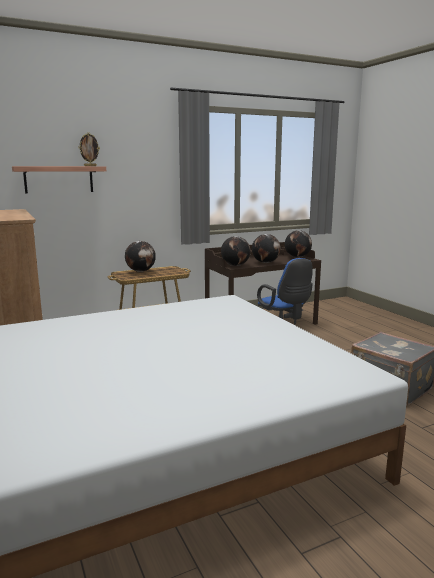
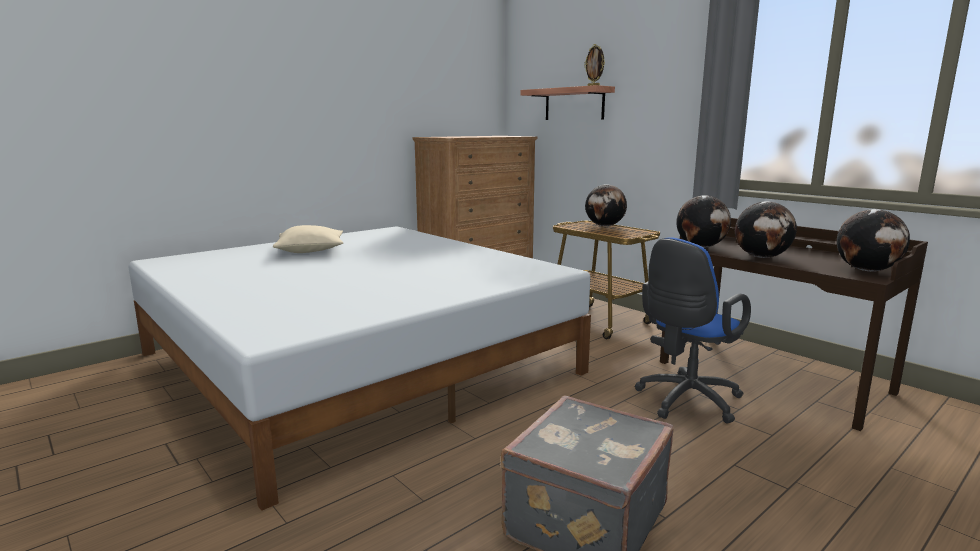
camera: 75 degrees right, 0 degrees up
(69, 366) = (311, 250): none -> beige pillow

